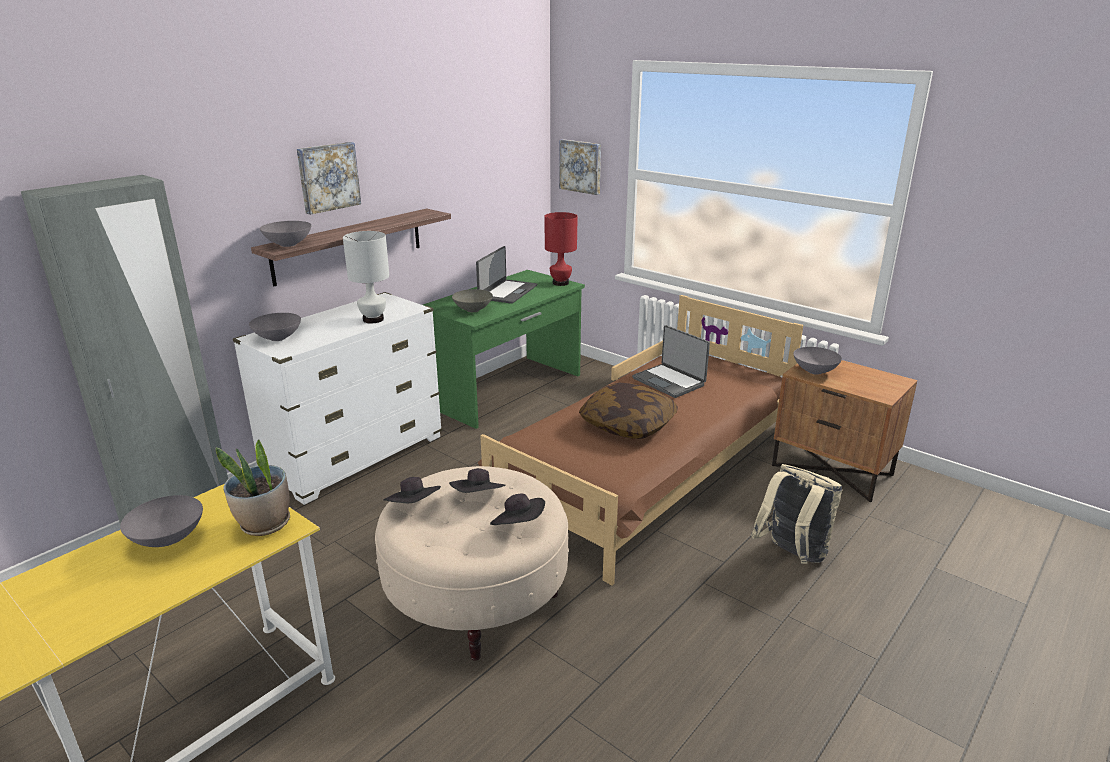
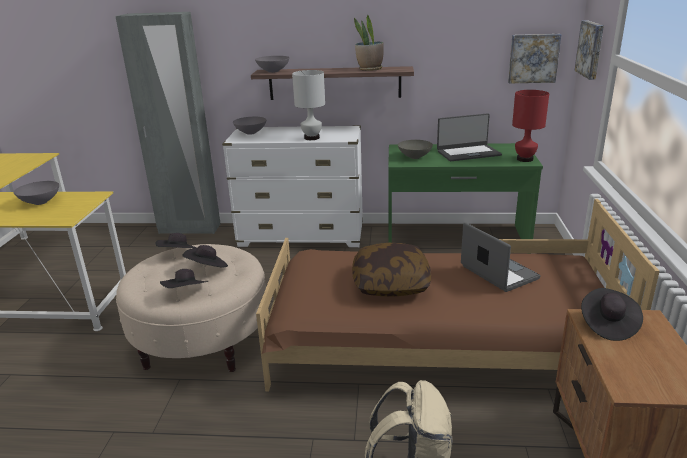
camera: 55 degrees right, 0 degrees up
(264, 524) = (66, 214): potted plant -> potted plant (369, 69)
(328, 177) = (321, 28): picture -> picture (533, 58)
(669, 381) = (498, 273): laptop -> laptop turned 135 degrees clockwise
(814, 371) = (608, 325): grey bowl -> black hat

